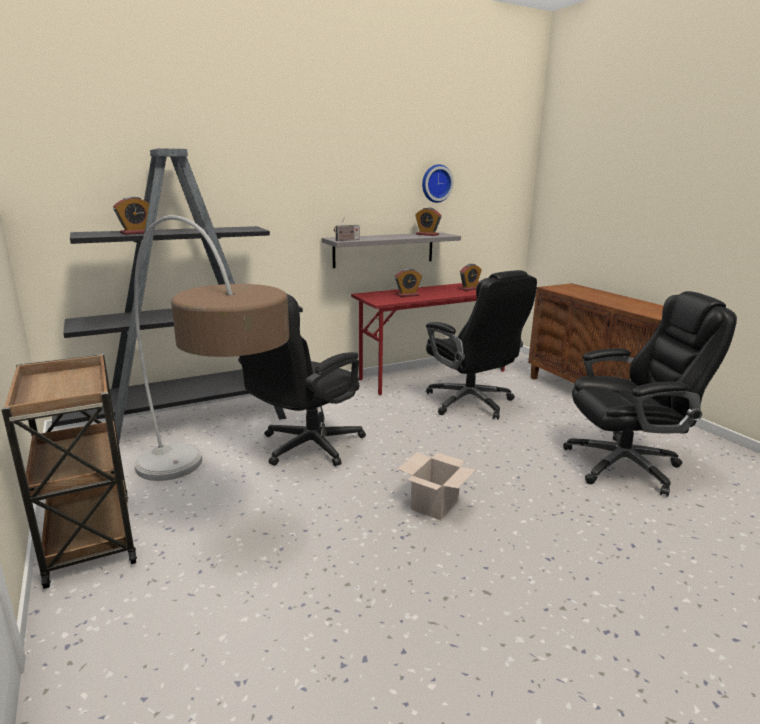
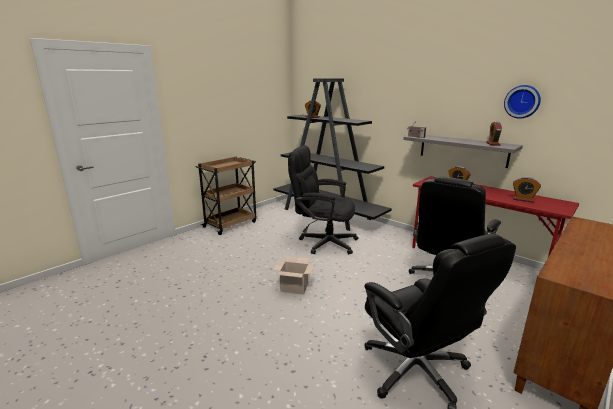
camera: 70 degrees right, 0 degrees up
(212, 500) = (264, 235): floor lamp -> none

